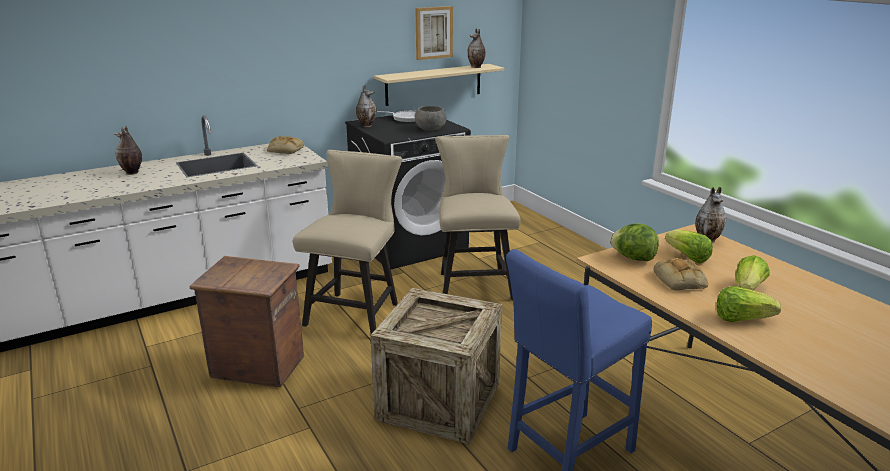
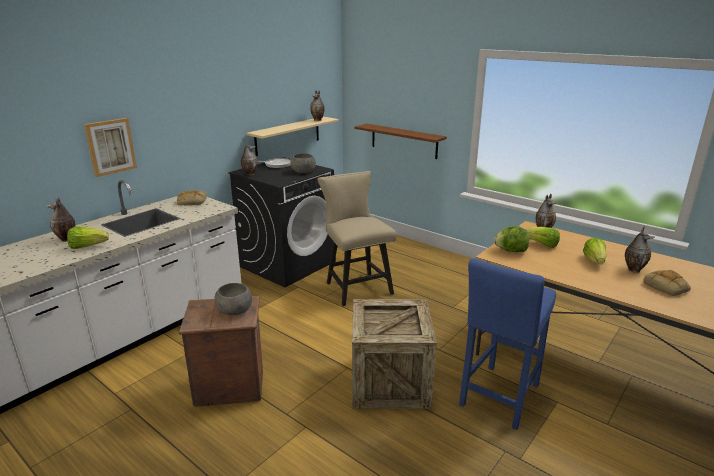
camera: 20 degrees left, 0 degrees up
(260, 274) = (235, 310): none -> grey bowl
(356, 311) = (281, 325): beige chair -> none
(433, 32) = (285, 95): picture -> picture (110, 146)
(584, 102) = (404, 141): none -> brown shelf
(681, 281) = (552, 262): bread -> bread (667, 287)
(741, 319) = (608, 281): lettuce -> lettuce (88, 246)
(800, 310) = (633, 269): none -> vase

